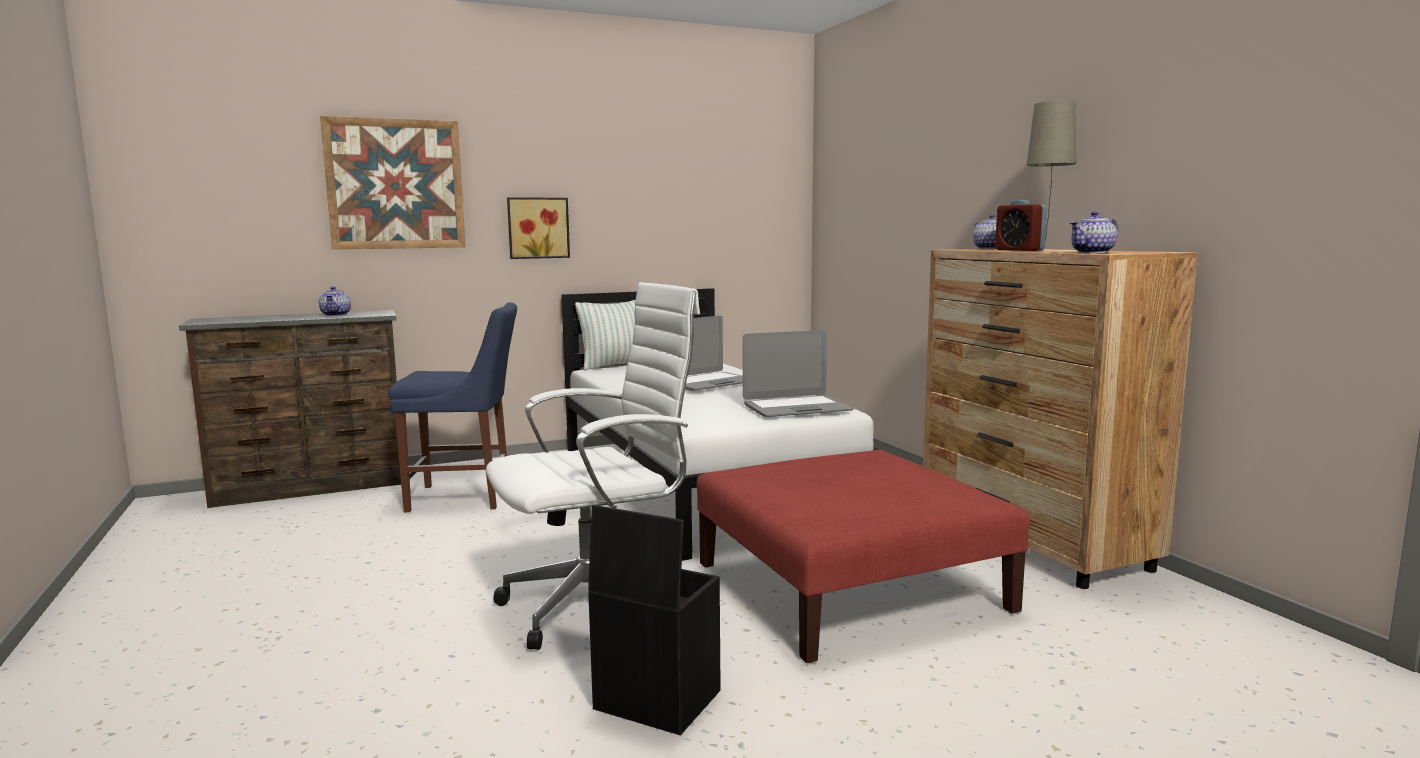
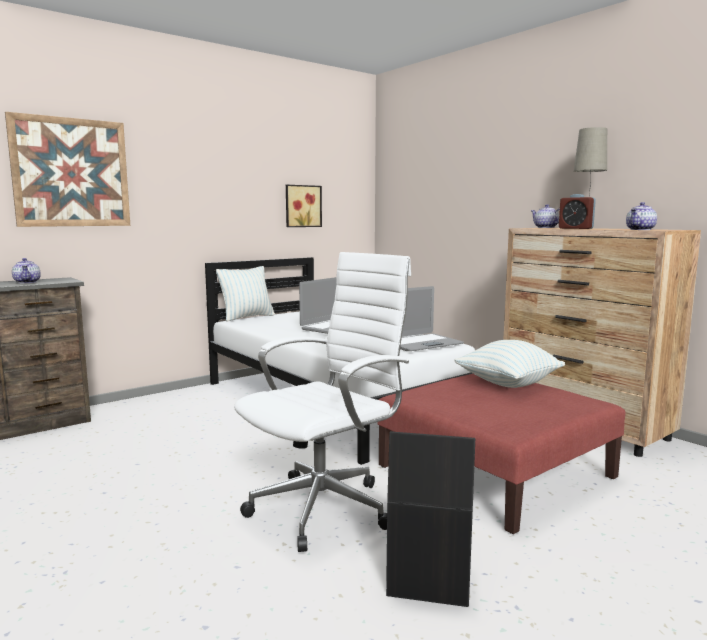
camera: 15 degrees left, 0 degrees up
(465, 497) = (152, 428): blue chair -> none
(538, 228) = (186, 210): picture -> picture (302, 206)
(885, 468) = (508, 383): none -> pillow

